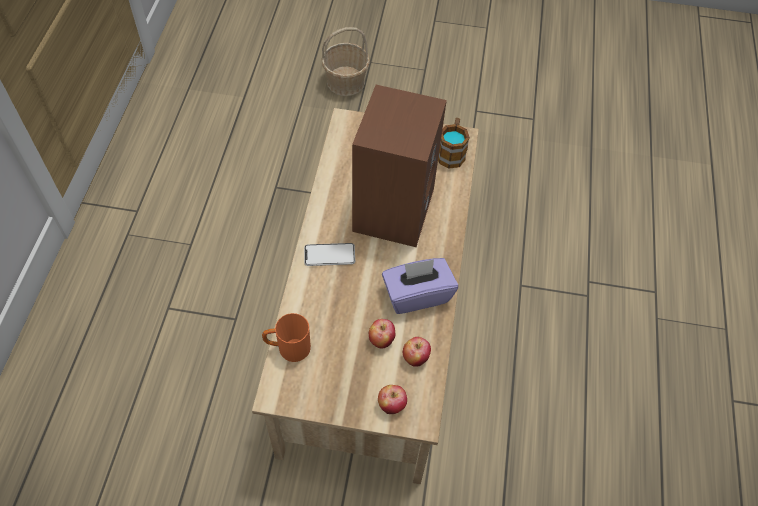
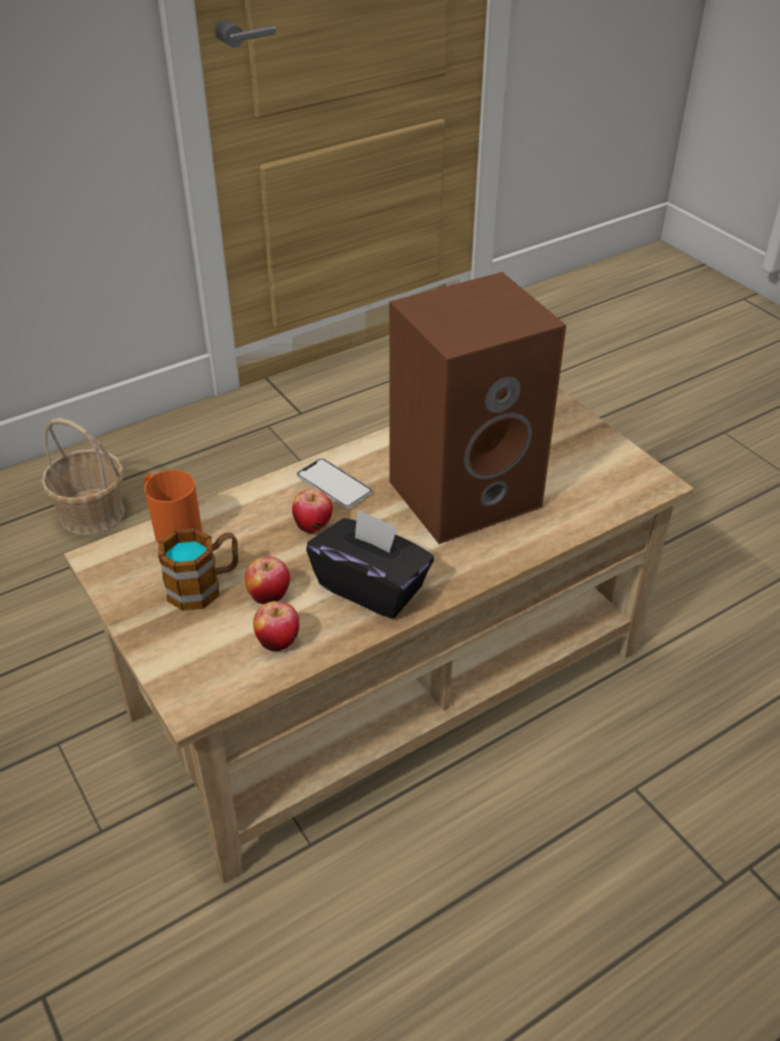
camera: 50 degrees right, 15 degrees down
(346, 82) = (667, 433): basket -> basket (92, 514)
(391, 405) = (186, 662): apple -> apple (313, 527)
(417, 294) = (371, 587): purple tissue box -> black tissue box
(451, 152) = (621, 487): mug -> mug (204, 586)

